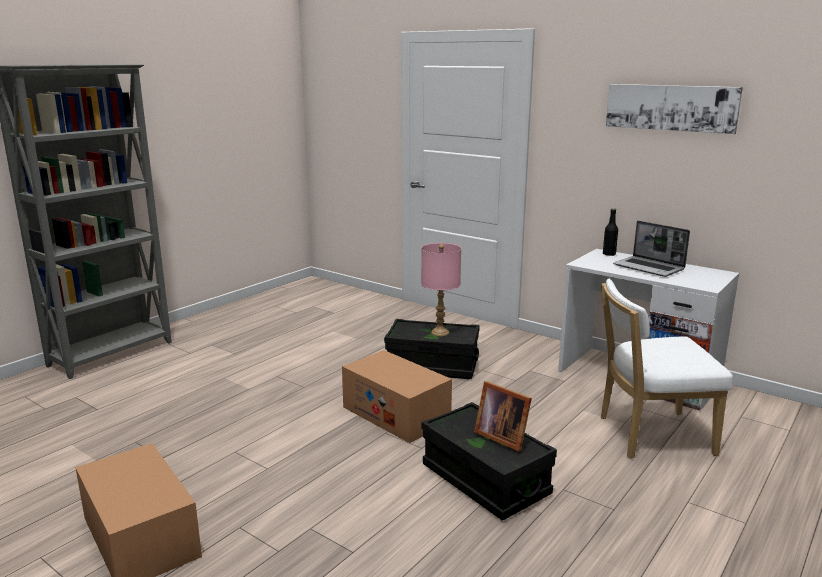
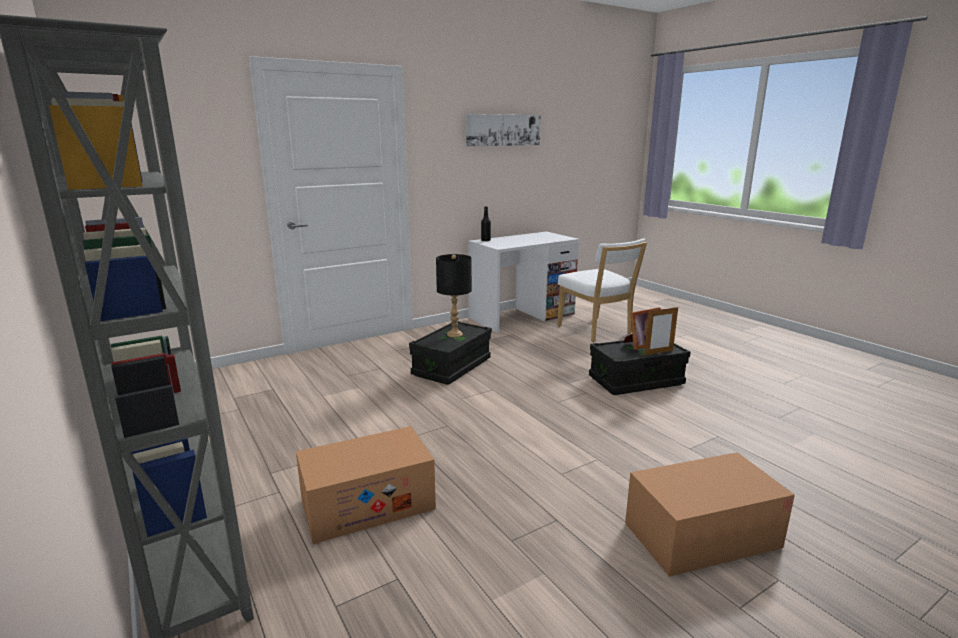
camera: 70 degrees left, 0 degrees up
(396, 414) = (528, 393): cardboard box -> cardboard box (367, 504)
(440, 332) = (454, 334): pink table lamp -> black table lamp
(484, 451) = (658, 352): none -> picture frame
(649, 268) = (523, 239): laptop -> none
(649, 435) = (596, 331): white chair -> white chair turned 45 degrees counterclockwise

